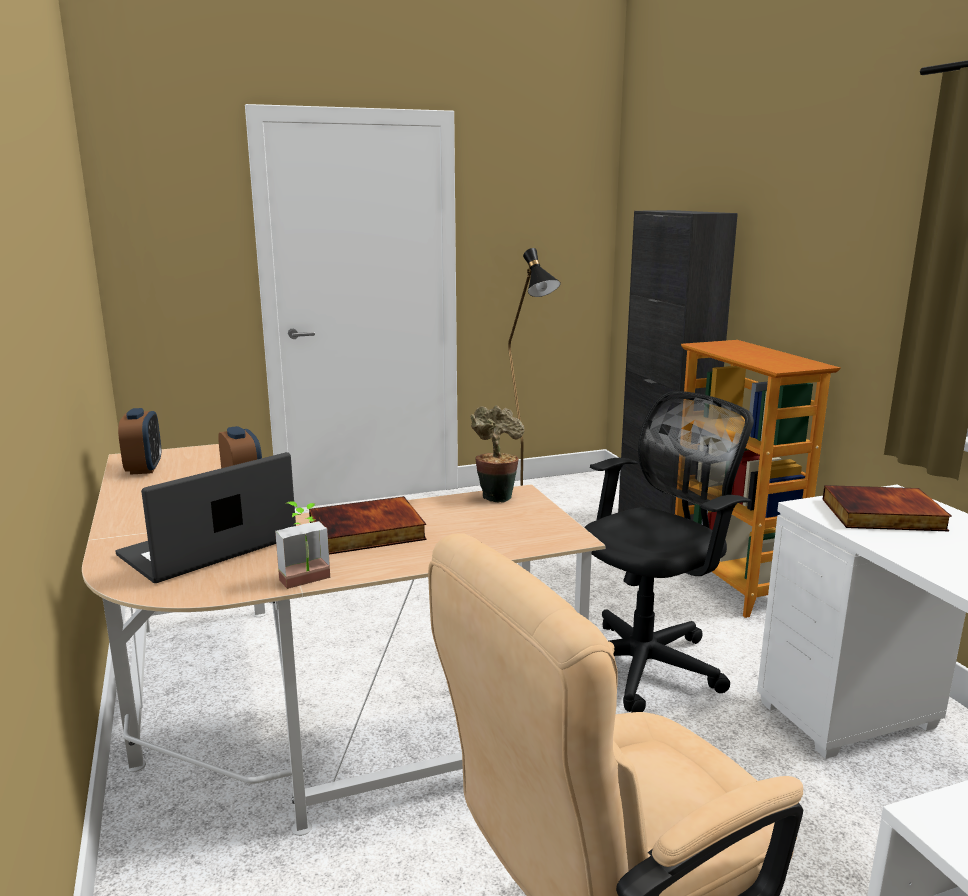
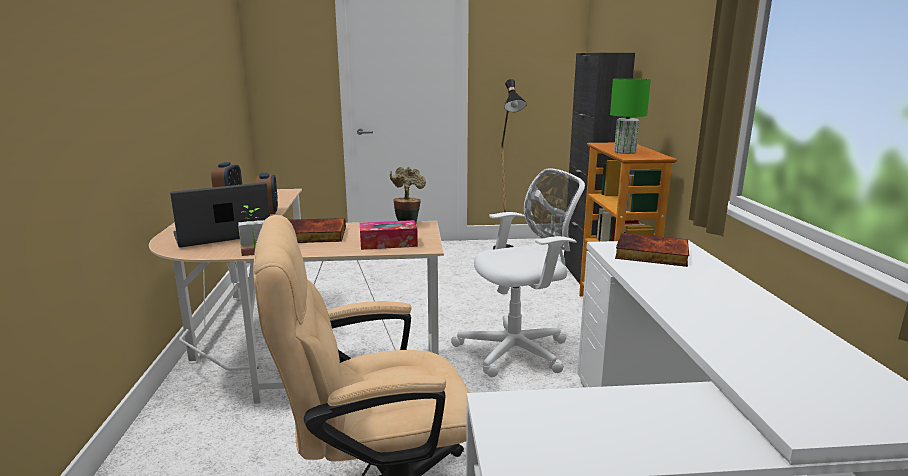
camera: 15 degrees right, 0 degrees up
(504, 536) = (388, 243): none -> tissue box
(646, 664) = (518, 350): black office chair -> white office chair
(756, 358) = (624, 152): none -> green table lamp

